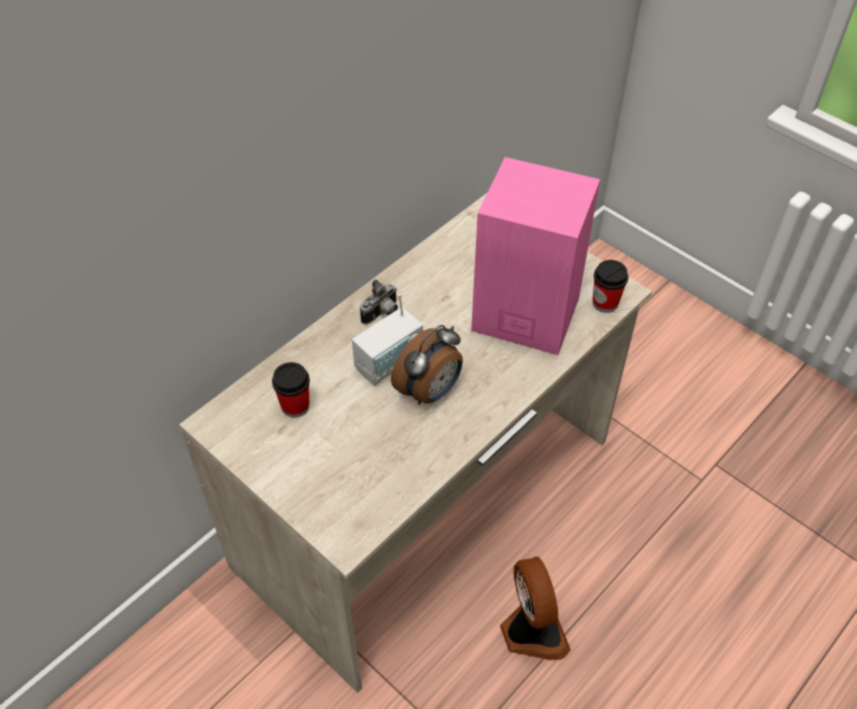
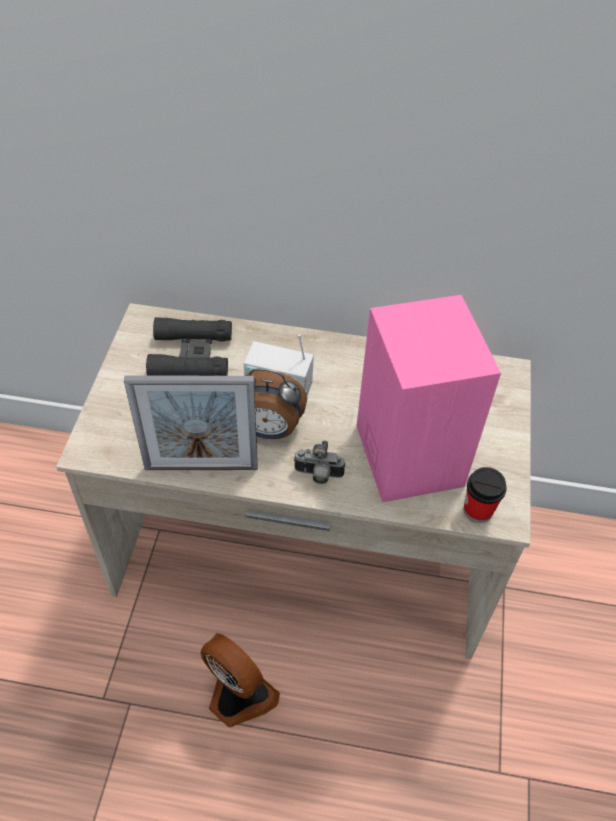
camera: 55 degrees right, 0 degrees up
(295, 406) = (191, 355): cup -> black binoculars
(382, 314) = (324, 359): camera -> camera (318, 475)
(434, 459) = (201, 467): none -> picture frame
(531, 631) = (238, 696): fan -> fan turned 90 degrees counterclockwise

